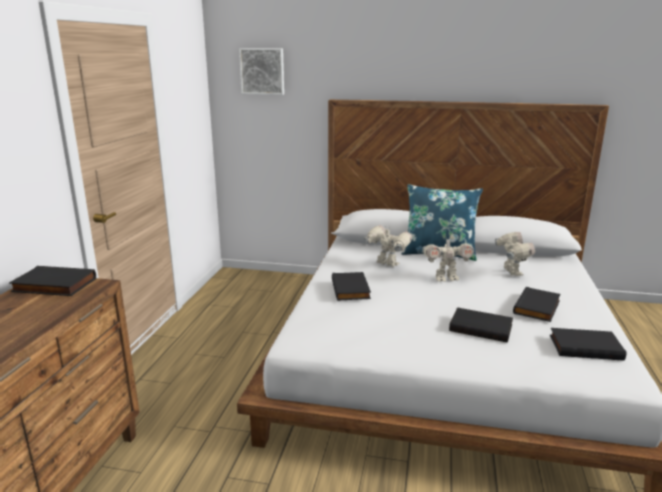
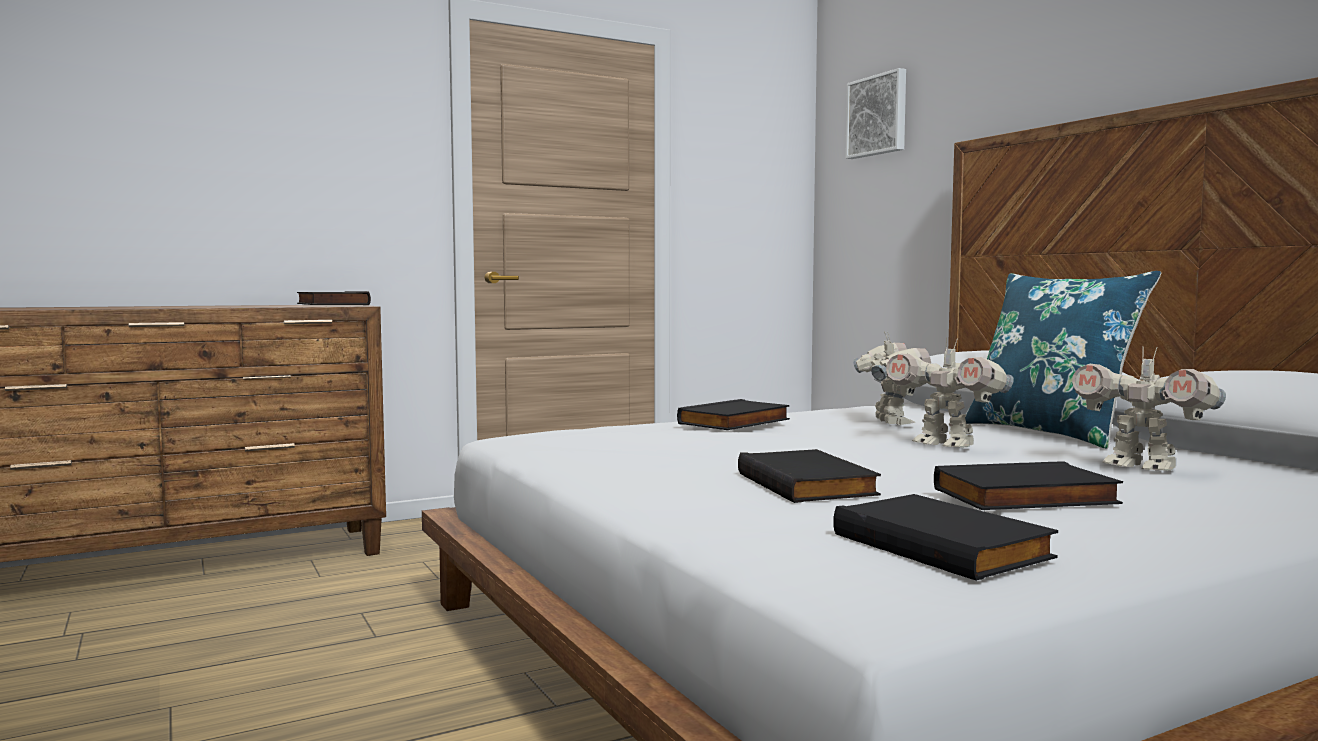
camera: 50 degrees right, 15 degrees down
(511, 272) = (1141, 467): toy robot -> toy robot turned 90 degrees clockwise

